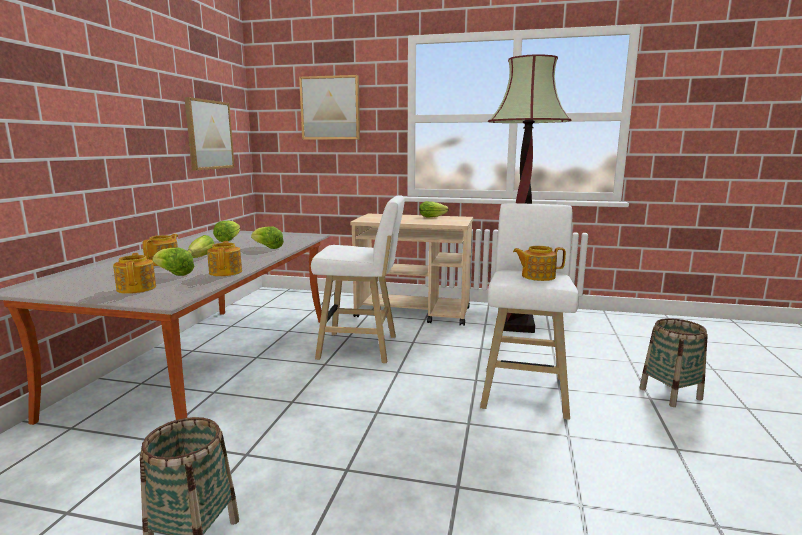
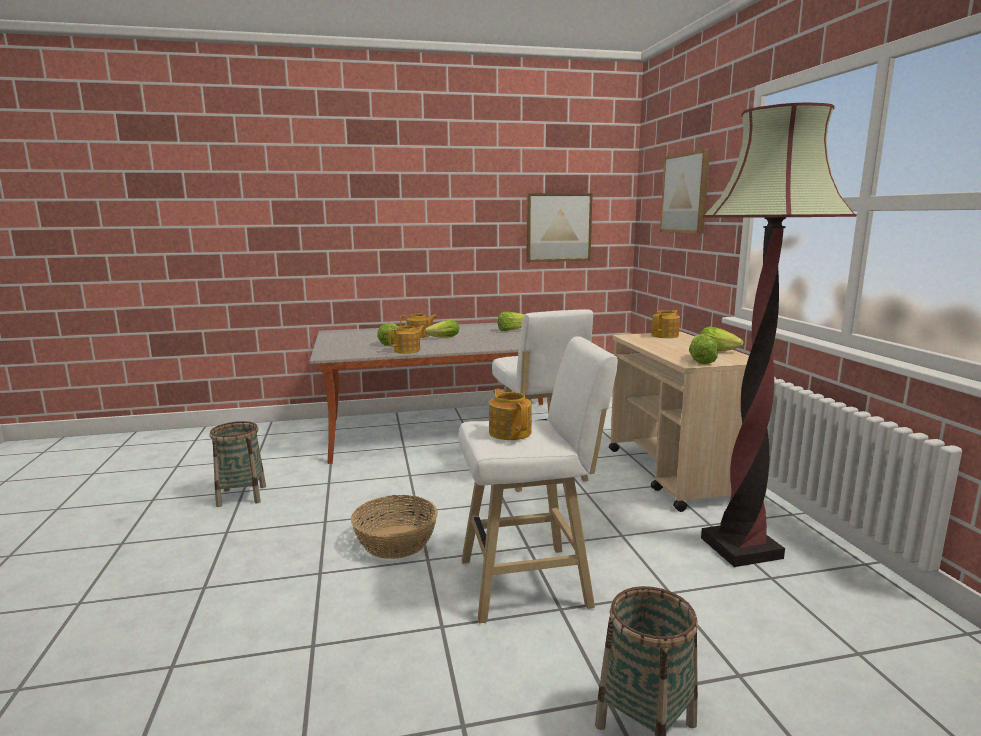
camera: 65 degrees right, 0 degrees up
(137, 288) = (349, 345): teapot -> teapot (665, 335)
(267, 247) = (500, 342): lettuce -> lettuce (700, 361)
(425, 433) = (396, 541): none -> basket

